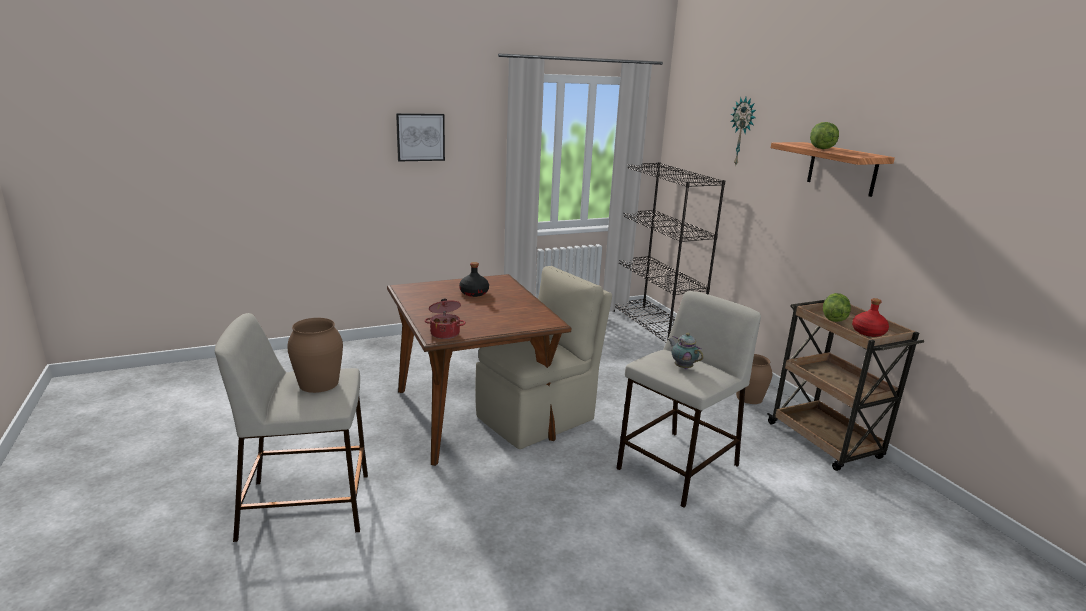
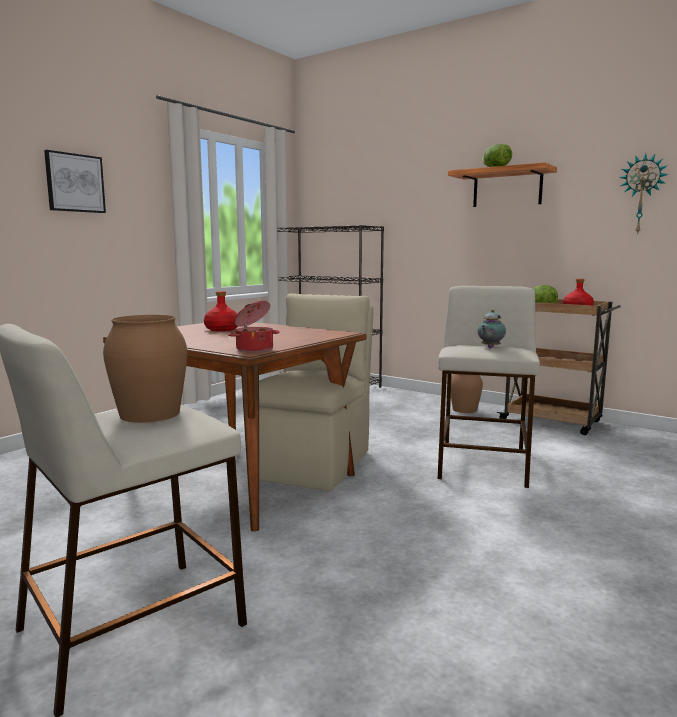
camera: 30 degrees left, 10 degrees down
(474, 293) = (222, 329): black bottle -> red bottle
(682, 367) = (489, 347): teapot -> teapot turned 75 degrees counterclockwise
(743, 131) = (393, 180): wall clock -> wall clock (642, 194)

